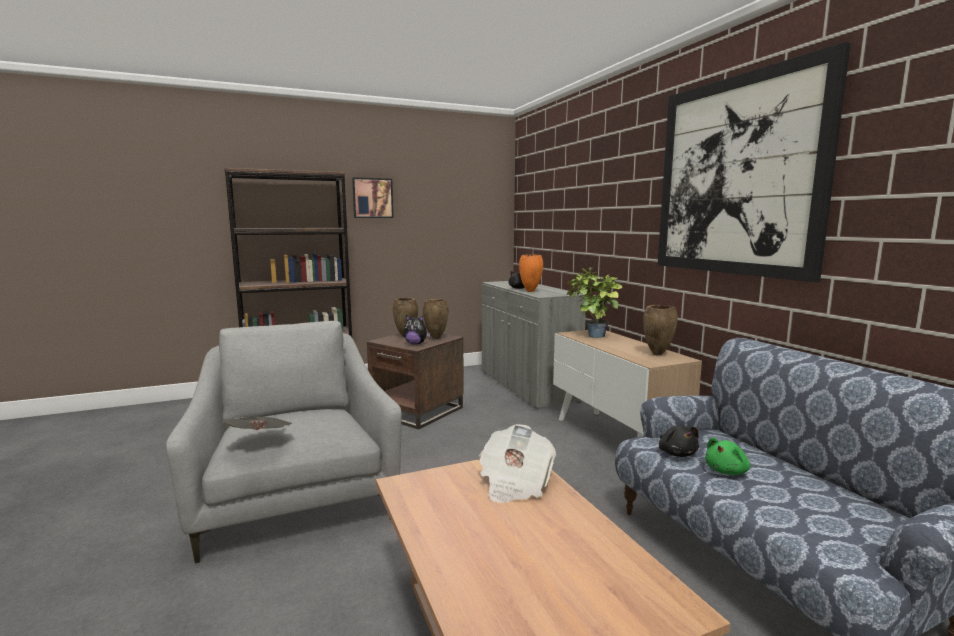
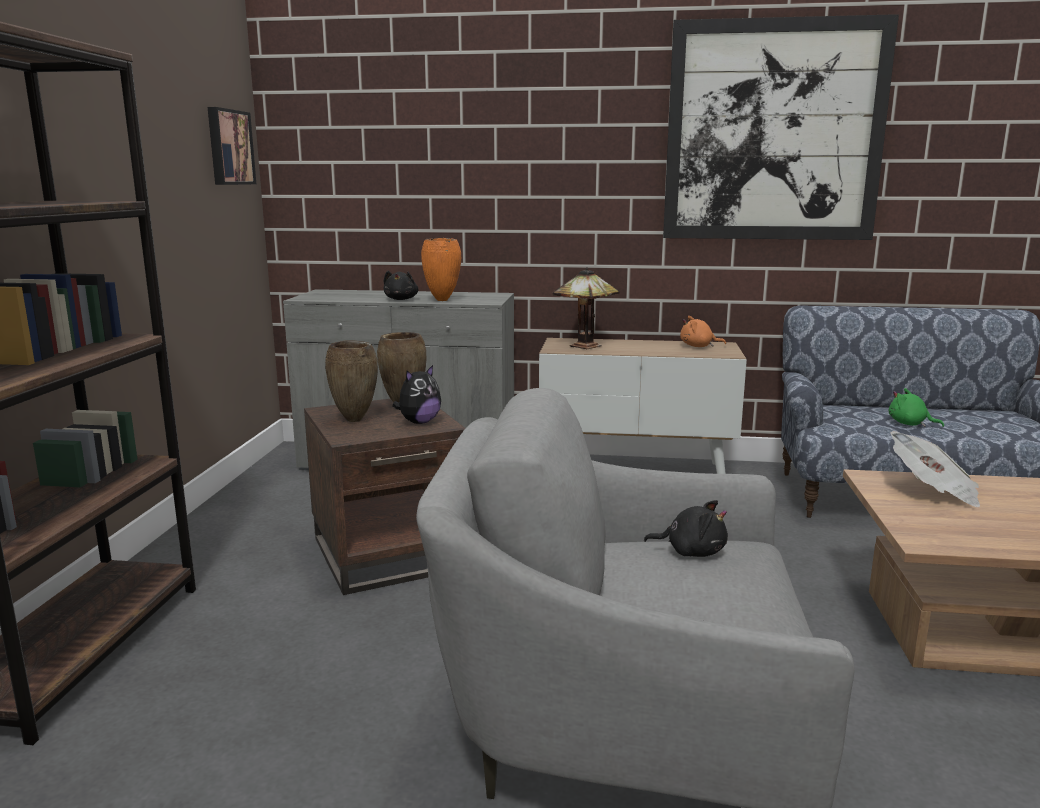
camera: 60 degrees left, 5 degrees up
(260, 441) = (759, 607): newspaper -> none
(372, 198) = (84, 124): picture -> picture (229, 147)
(591, 336) = (585, 347): potted plant -> table lamp
(657, 354) = (698, 346): brown vase -> orange plush toy
(677, 453) = (864, 427): black plush toy -> black plush toy (691, 551)
(727, 471) = (910, 424): green plush toy -> green plush toy turned 135 degrees clockwise

